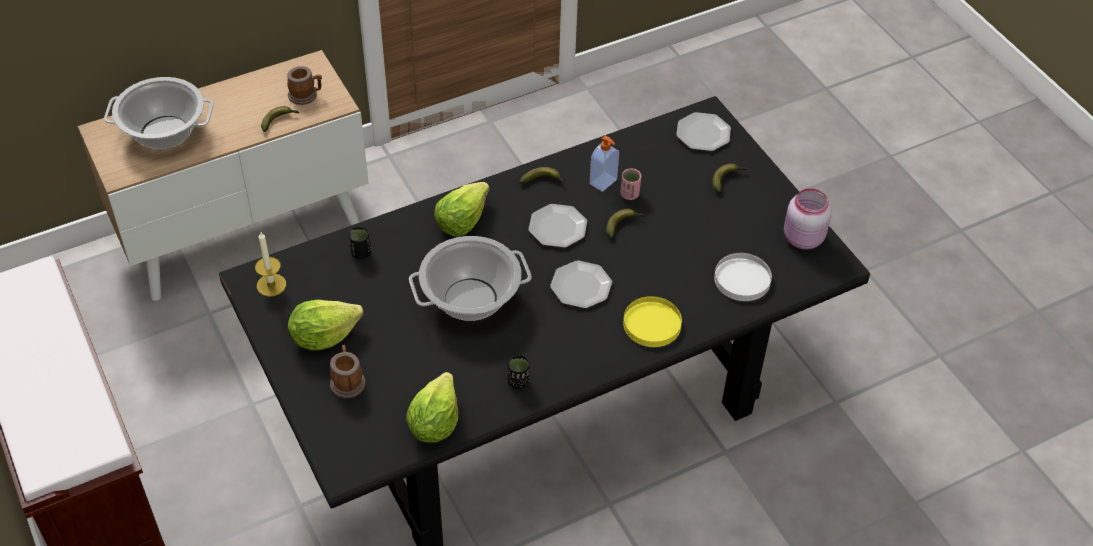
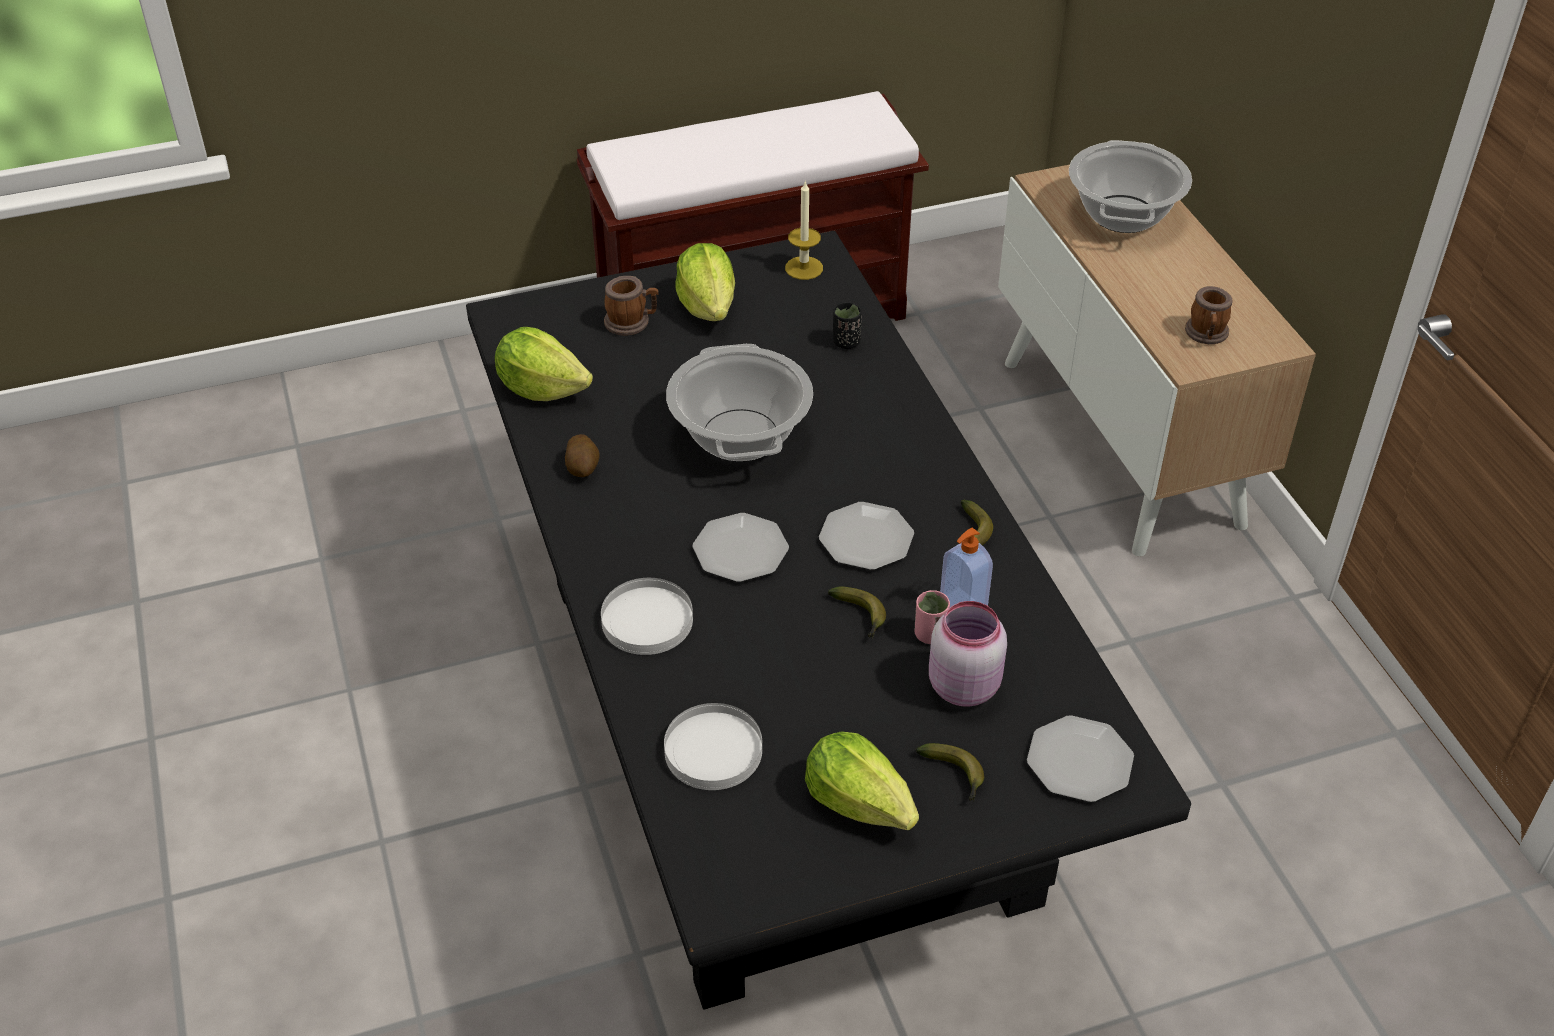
camera: 100 degrees right, 5 degrees down
(279, 121) = (1150, 309): banana -> none
(462, 220) = (896, 439): lettuce -> lettuce (860, 802)
(518, 382) = (583, 468): black cup -> potato
(651, 323) = (648, 620): yellow plate -> white plate
(802, 239) = (791, 858): pink jar -> pink jar (963, 685)

